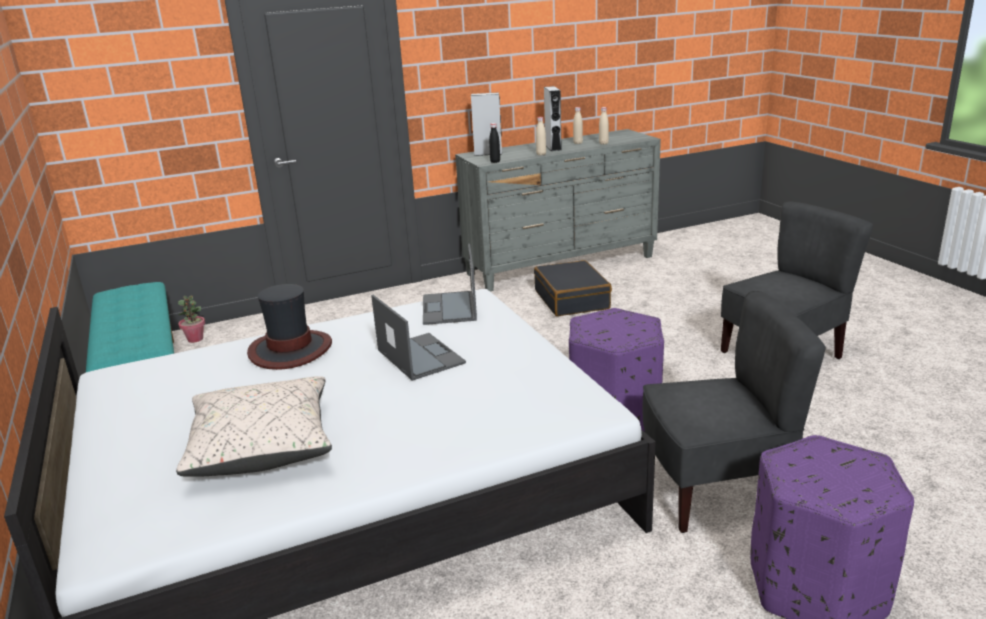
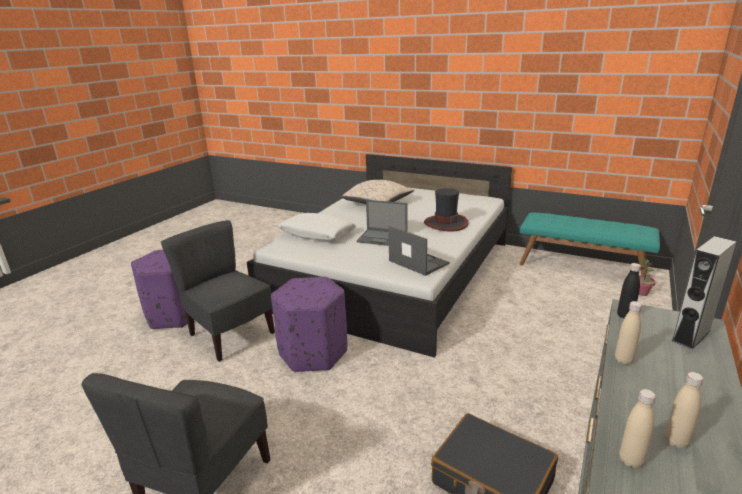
camera: 140 degrees right, 0 degrees up
(496, 406) = (317, 234): none -> white pillow
(553, 147) = (665, 396): grey speaker -> none
(715, 490) = (230, 335): grey chair -> grey chair turned 90 degrees clockwise

